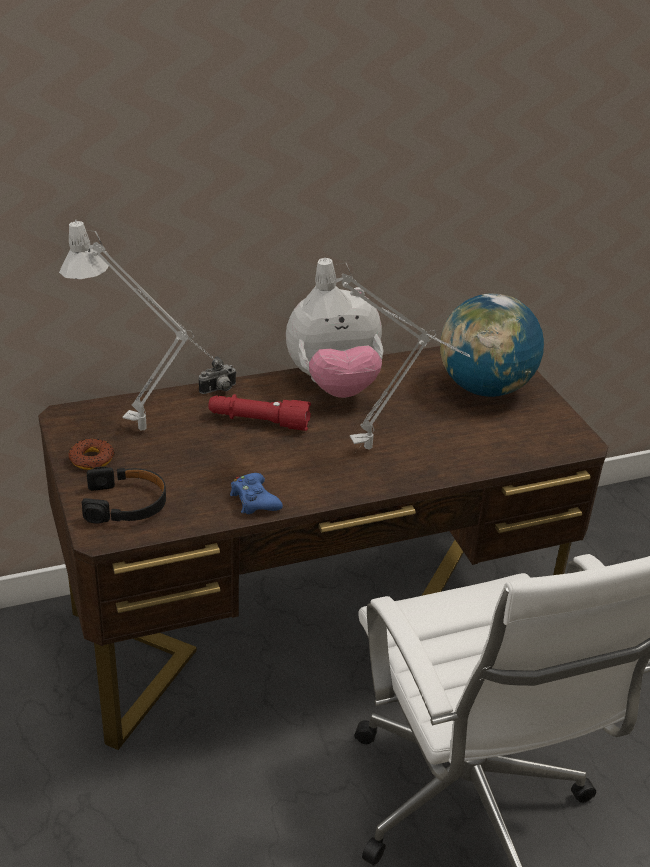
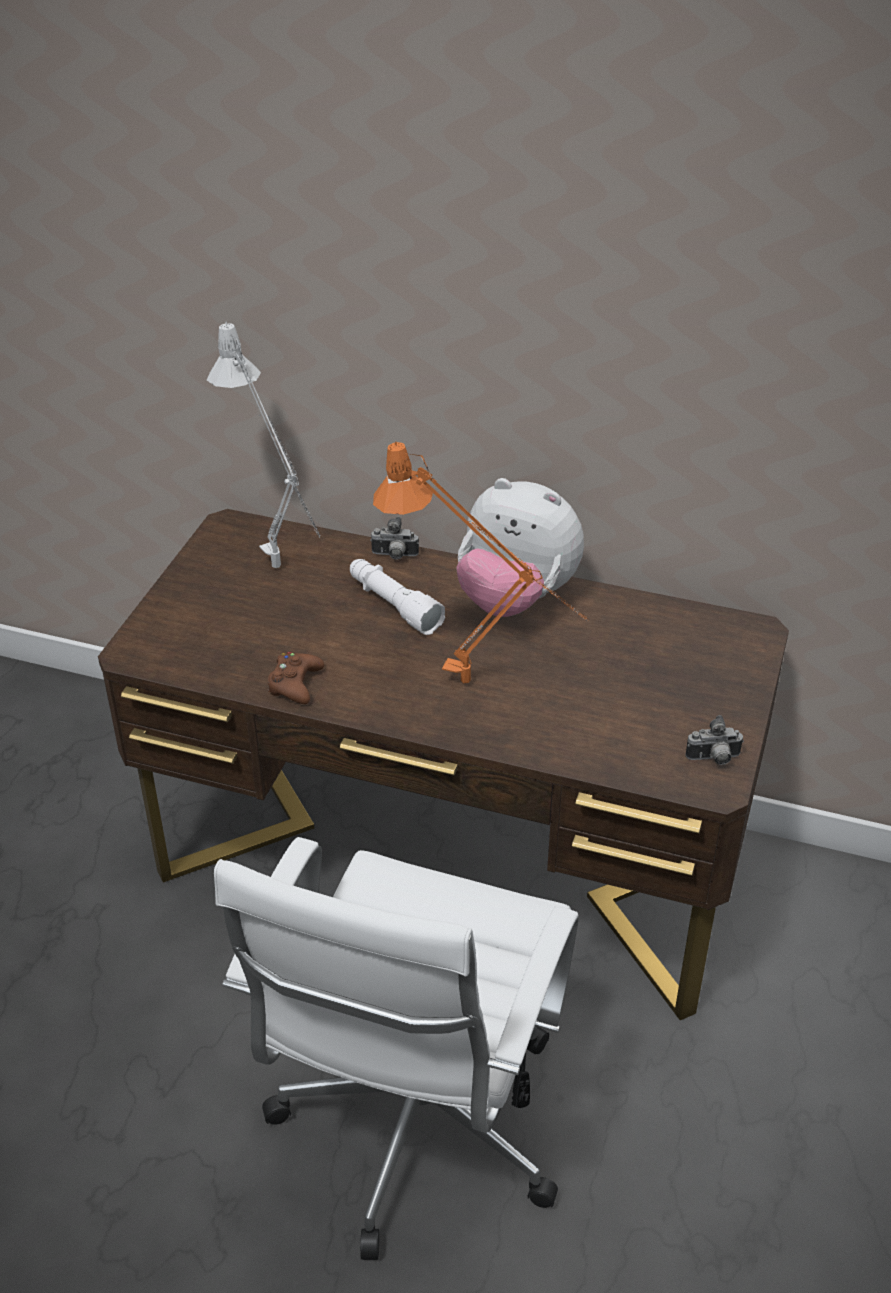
camera: 40 degrees right, 5 degrees up
(92, 459) = (203, 577): donut -> none
(126, 504) = (183, 634): black headphones -> none
(254, 500) = (295, 684): blue game controller -> brown game controller
(258, 421) = (393, 605): red flashlight -> white flashlight
(378, 448) = (479, 687): grey table lamp -> orange table lamp
(484, 388) = (682, 672): globe -> none
(561, 429) = (714, 759): none -> camera

